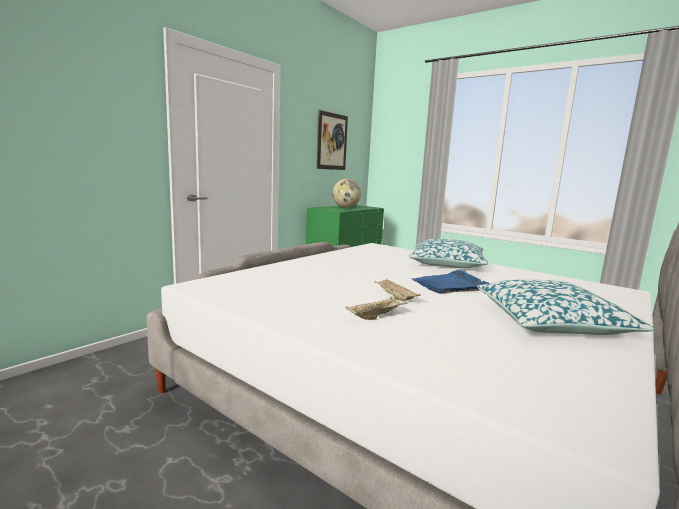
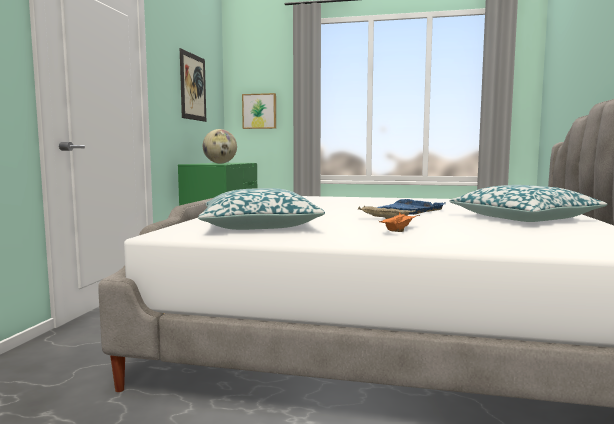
camera: 25 degrees left, 5 degrees down
(375, 316) = (399, 230): beige tray -> orange tray
(397, 161) = (259, 111): none -> picture
(446, 263) = (373, 200): pillow -> pillow (259, 226)

